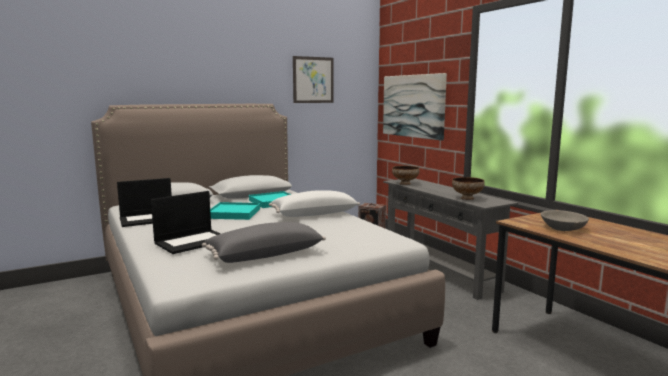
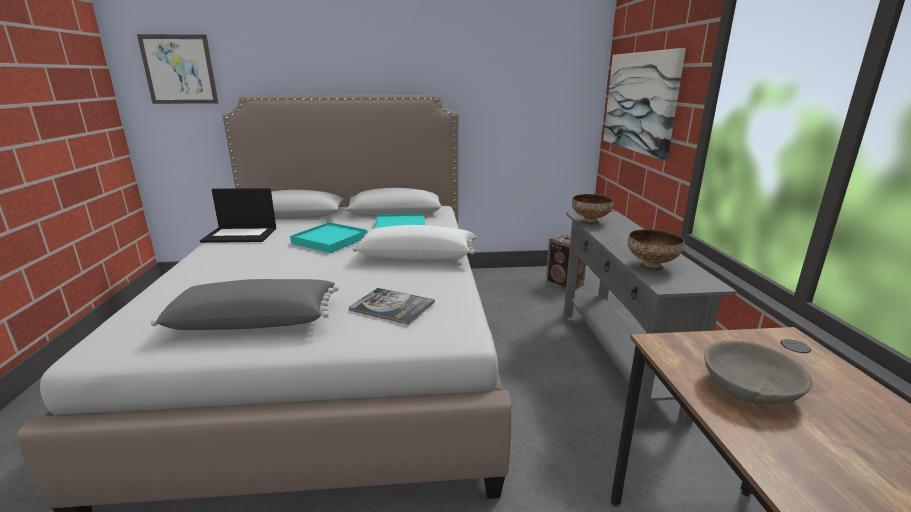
camera: 25 degrees right, 10 degrees up
(193, 241) = (217, 280): laptop -> none
(313, 80) = (504, 62): picture -> picture (179, 69)
(342, 236) = (392, 306): none -> book

